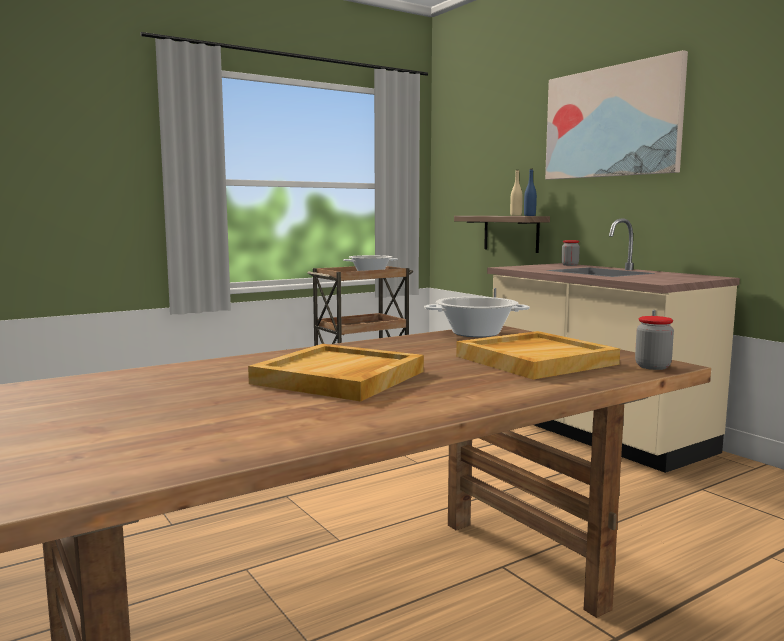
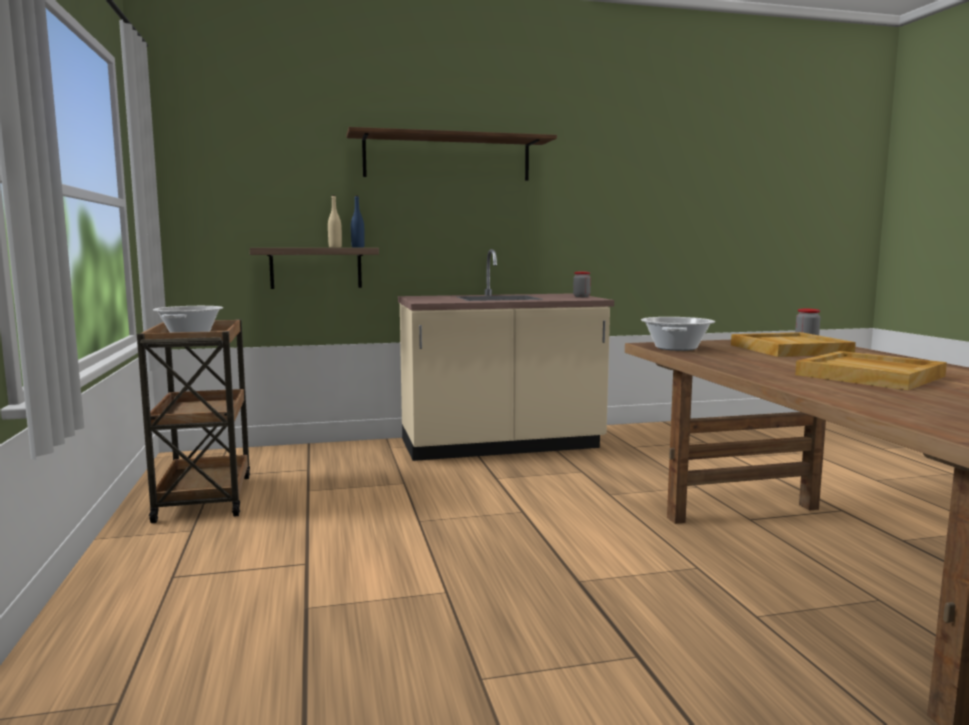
camera: 70 degrees left, 0 degrees up
(570, 265) = (428, 296): jar -> jar (581, 296)
(611, 122) = (447, 158): picture -> shelf

